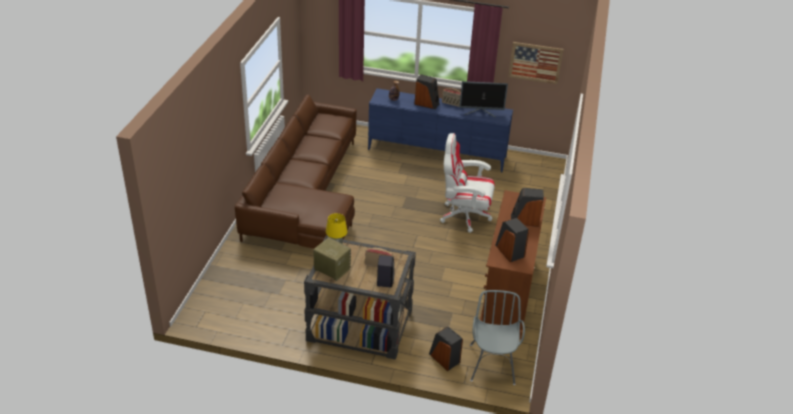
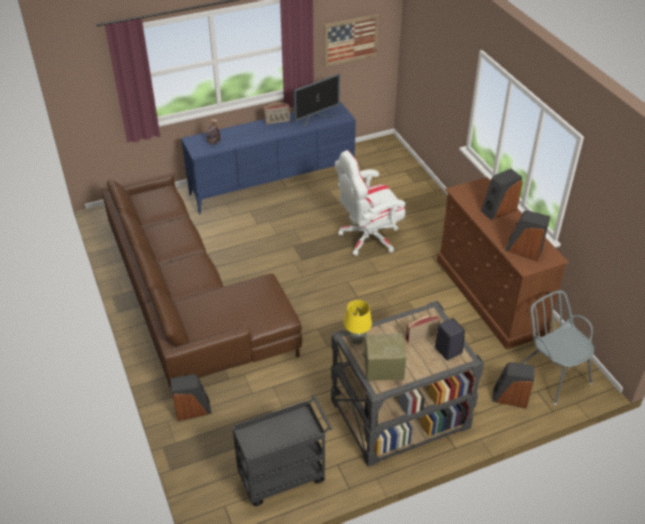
camera: 35 degrees left, 5 degrees up
(251, 318) = (284, 479): none -> grey cart
(426, 104) = (253, 132): speaker -> speaker (192, 409)

